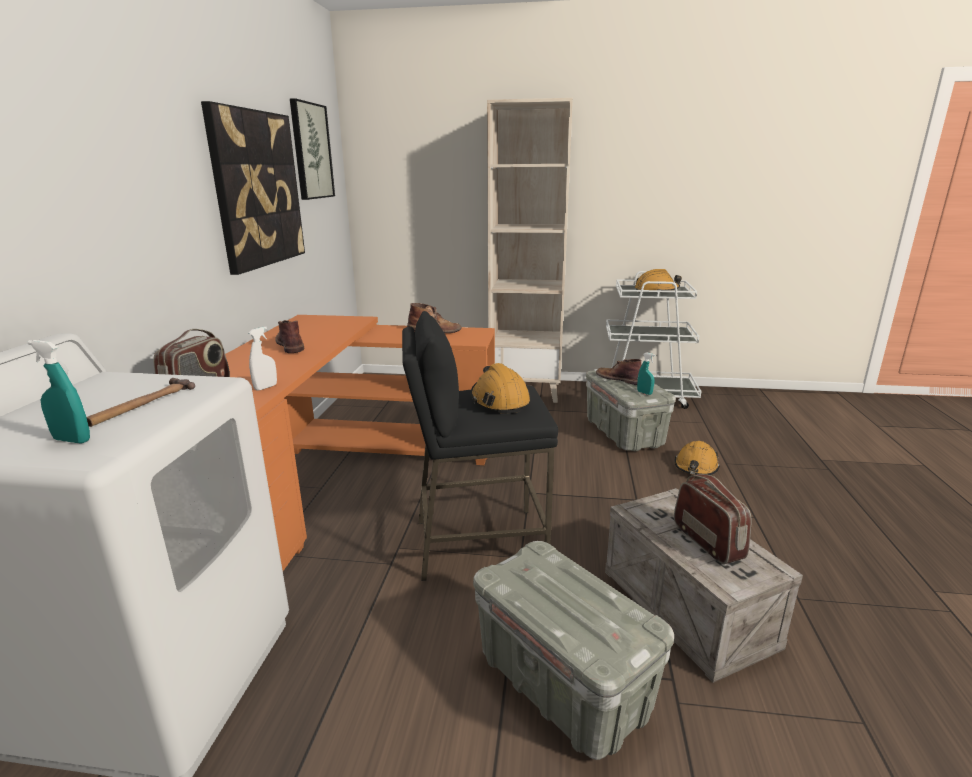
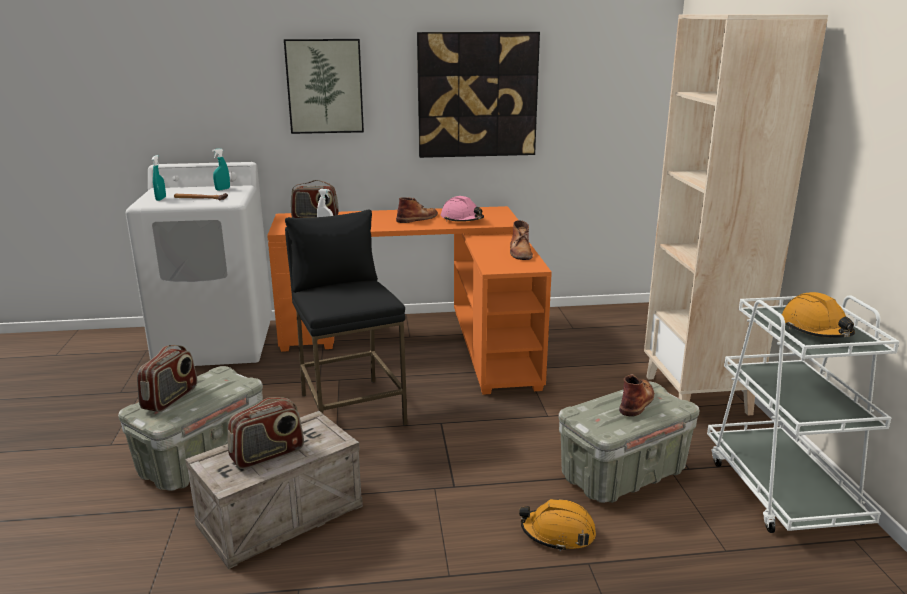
camera: 75 degrees right, 0 degrees up
(311, 151) = (591, 61): picture -> picture (325, 86)
(324, 331) = (462, 220): none -> pink hard hat
(499, 400) = (349, 294): orange hard hat -> none
(577, 621) = (170, 398): none -> radio
(644, 393) = (596, 419): turquoise spray bottle -> turquoise spray bottle (222, 189)

